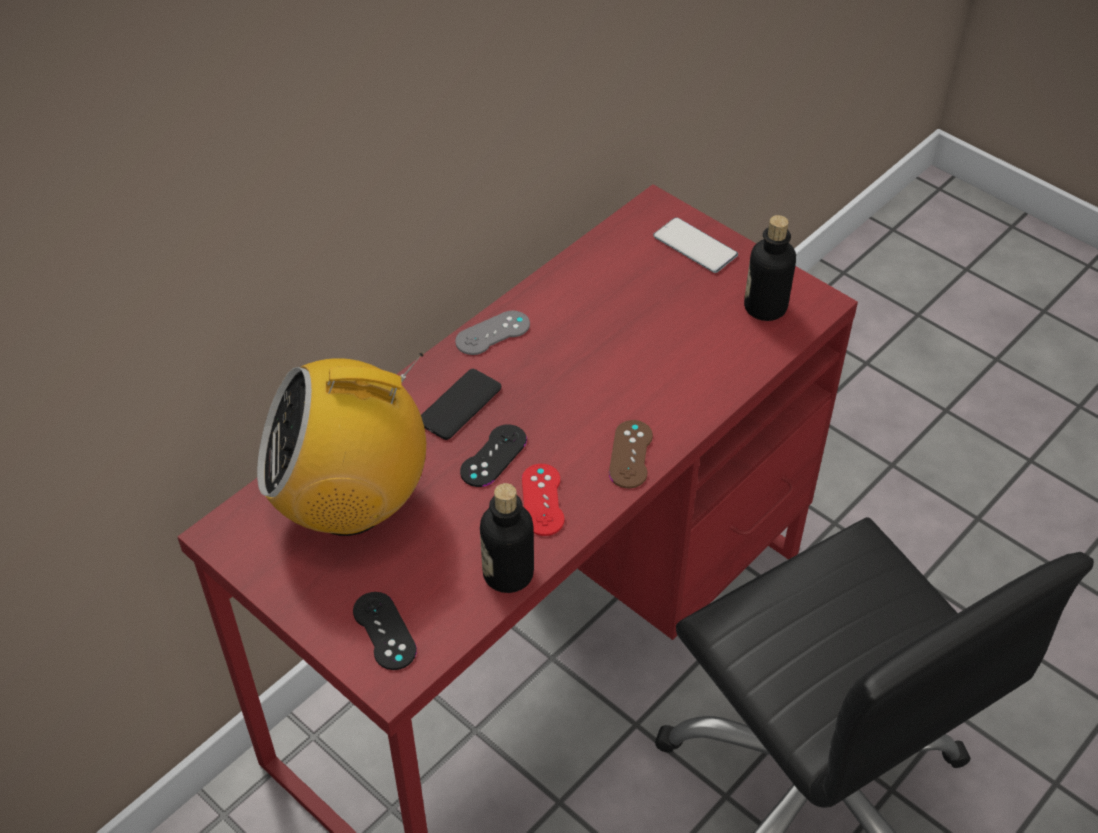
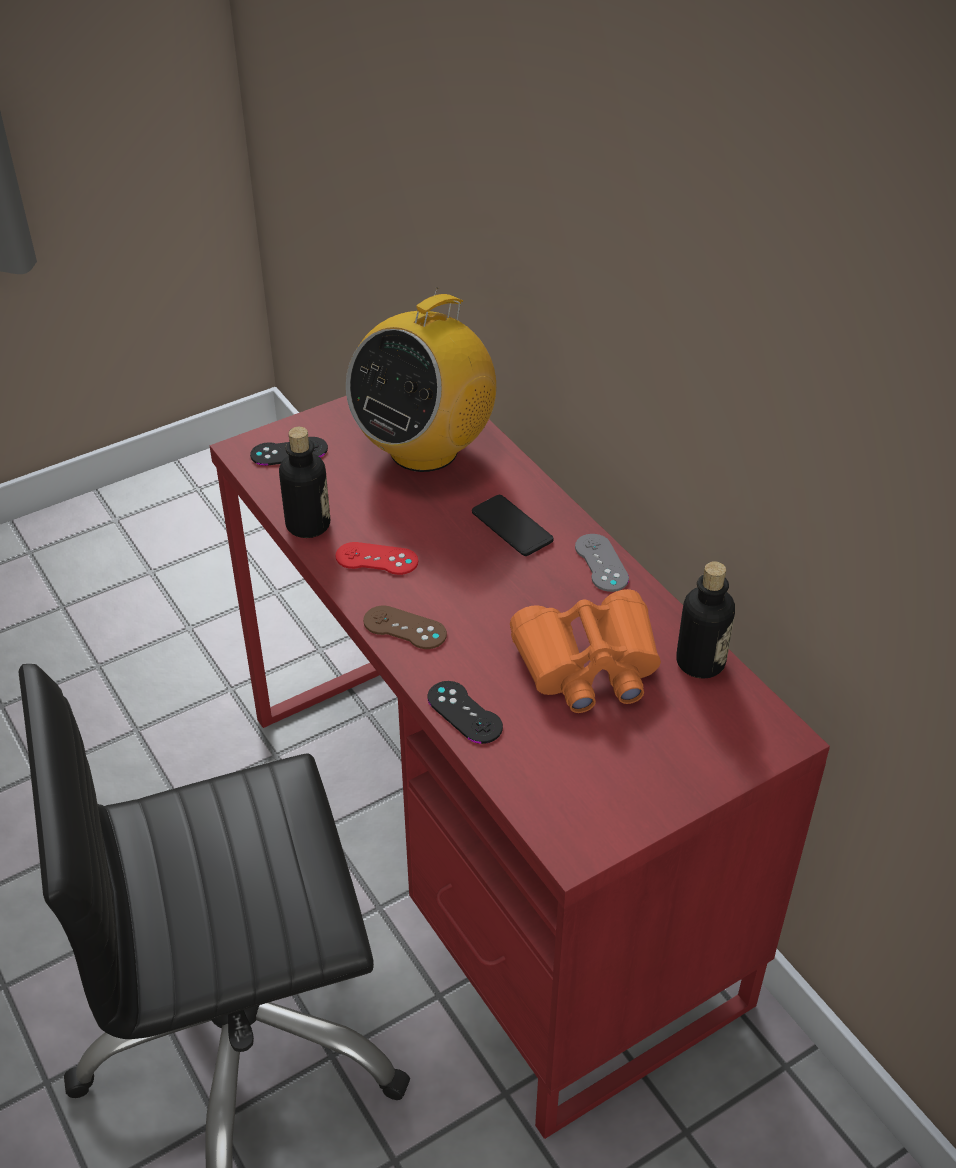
camera: 105 degrees right, 5 degrees down
(350, 503) = (424, 449): radio -> radio turned 150 degrees counterclockwise
(493, 456) = (441, 537): black game controller -> black game controller (464, 712)
(626, 322) = (588, 665): none -> orange binoculars
(695, 246) = (702, 756): phone -> none
(765, 307) = (578, 793): bottle -> bottle (700, 662)

